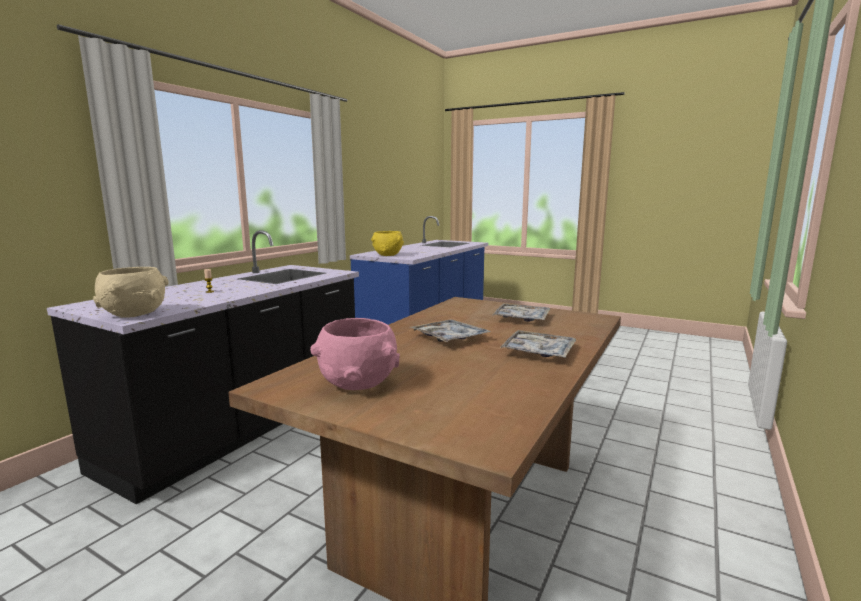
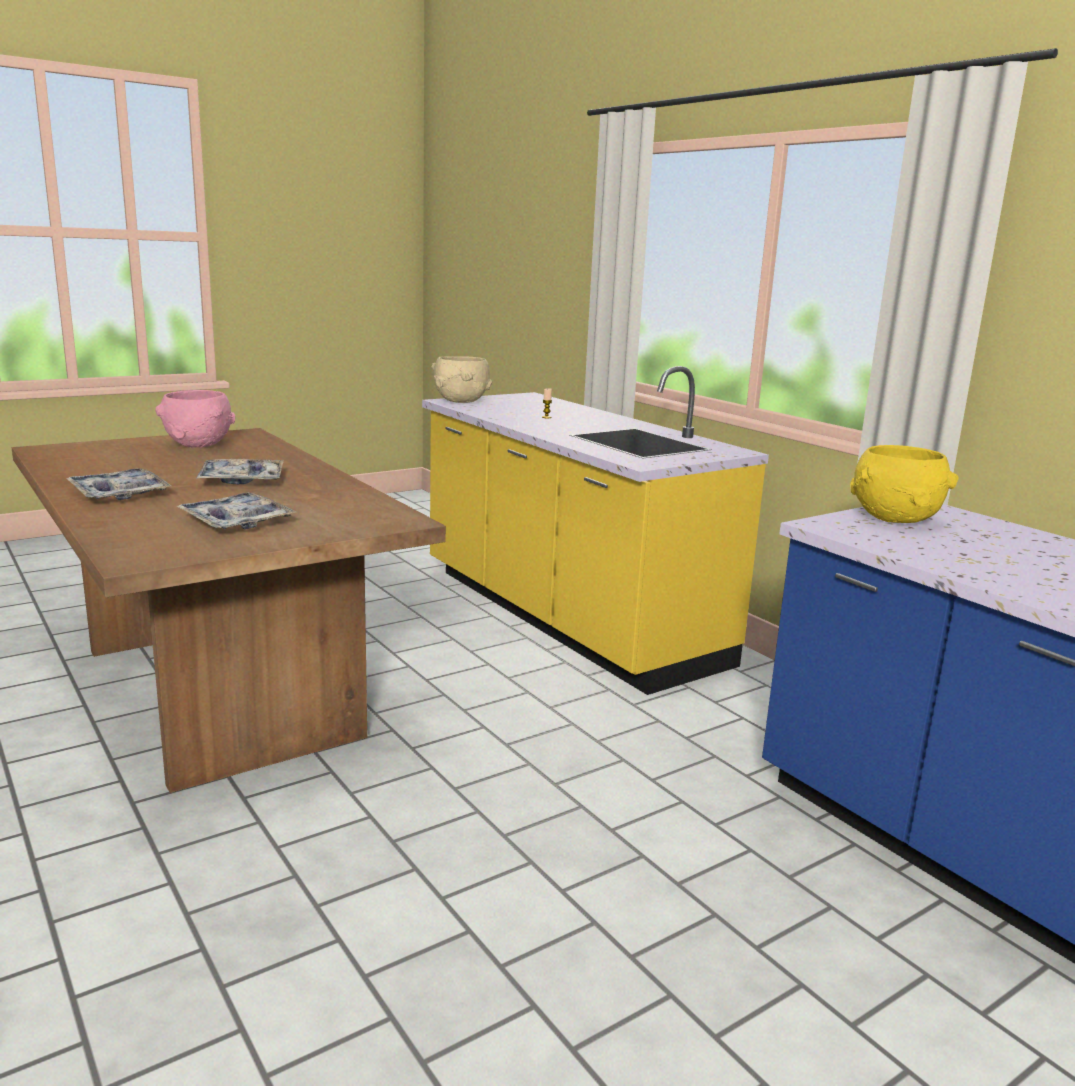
camera: 115 degrees right, 5 degrees up
(244, 425) = (566, 617): black counter -> yellow counter

